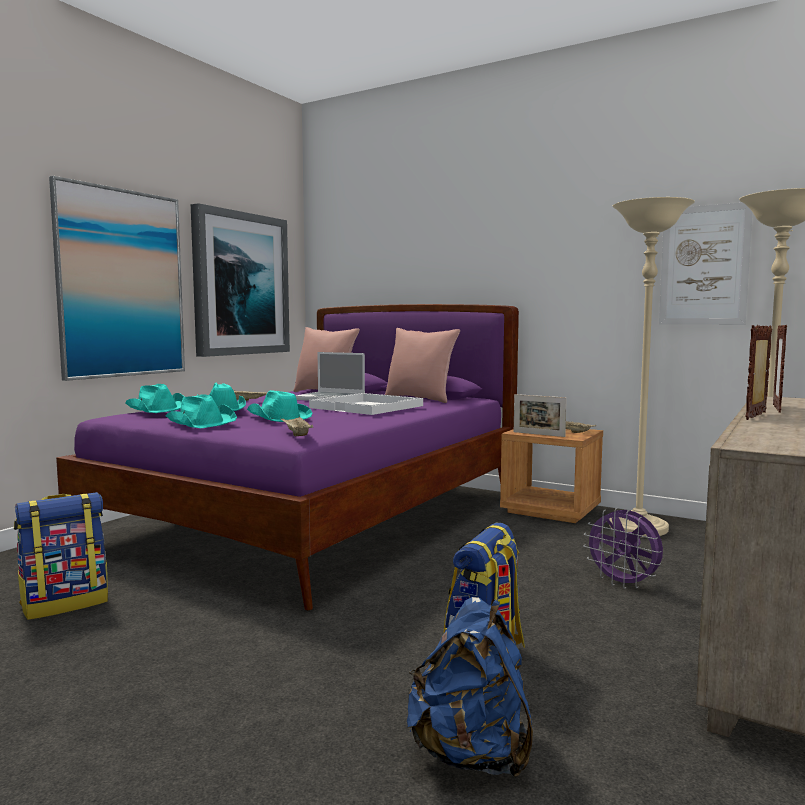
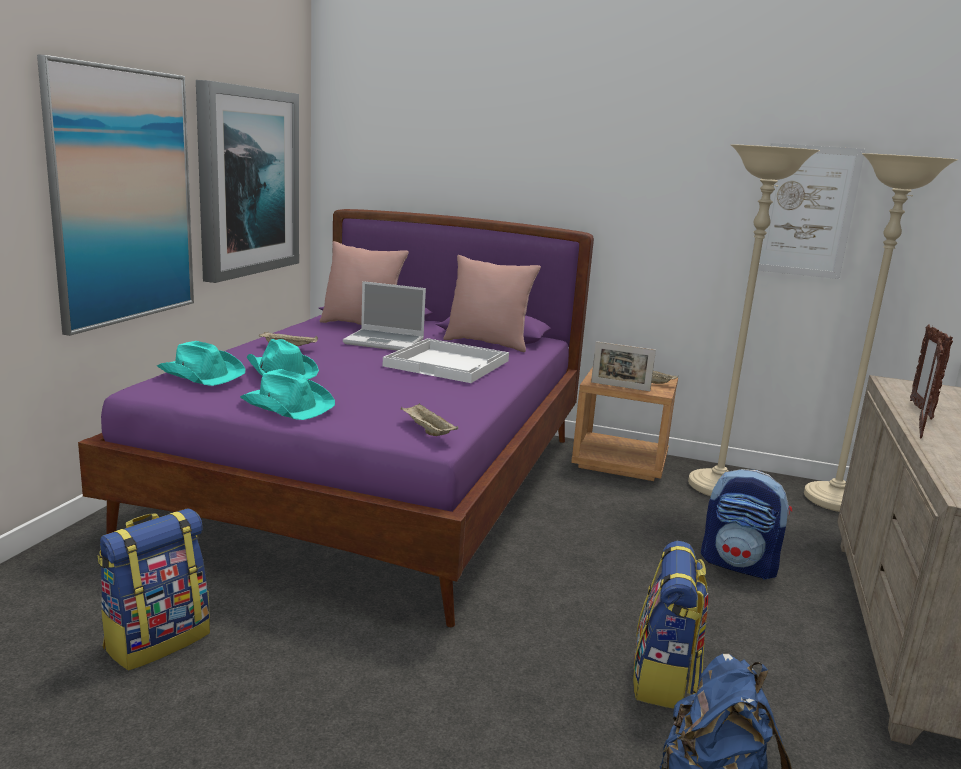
camera: 15 degrees left, 10 degrees up
(278, 418) = (367, 390): turquoise hat -> none
(623, 584) = (739, 565): purple fan -> backpack

